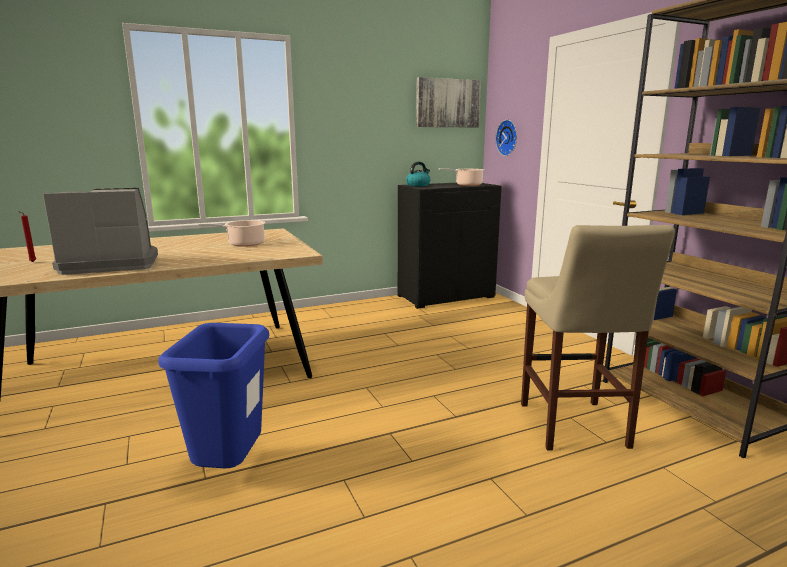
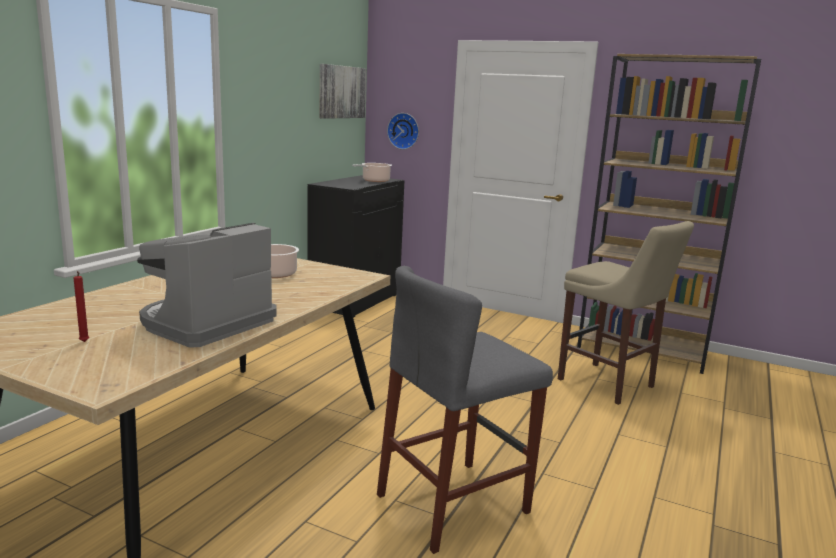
camera: 40 degrees left, 0 degrees up
(230, 469) = (453, 503): blue trash can -> grey stool
(418, 185) = (331, 183): kettle -> none

